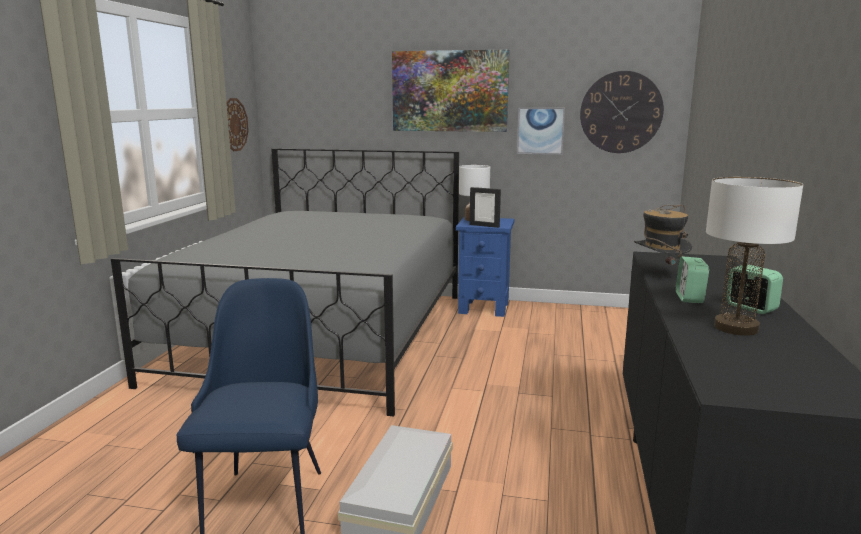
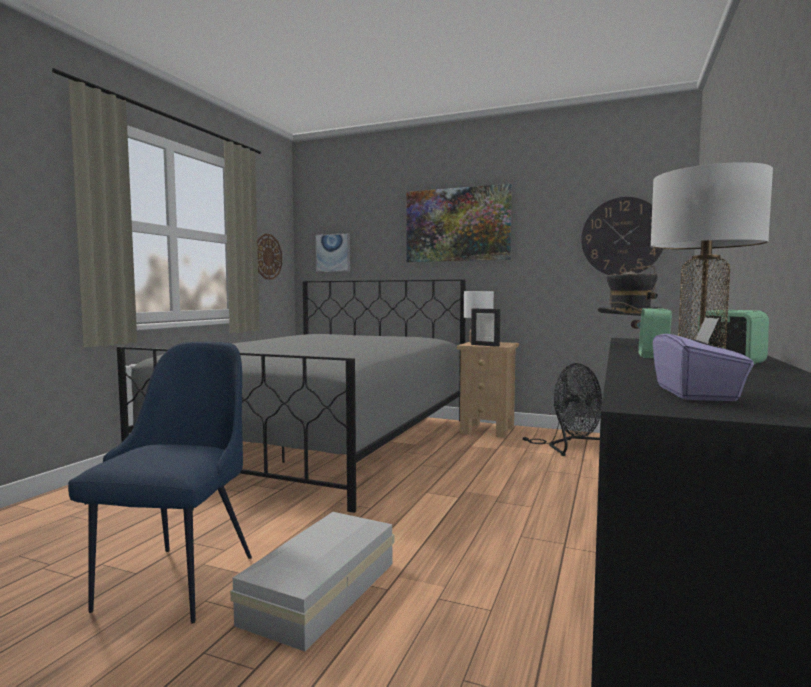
camera: 10 degrees right, 10 degrees down
(484, 308) = (487, 430): blue nightstand -> beige nightstand
(540, 131) = (543, 258): picture -> picture (333, 253)
(566, 322) = (568, 445): none -> black fan
(749, 372) = (696, 394): none -> purple tissue box

